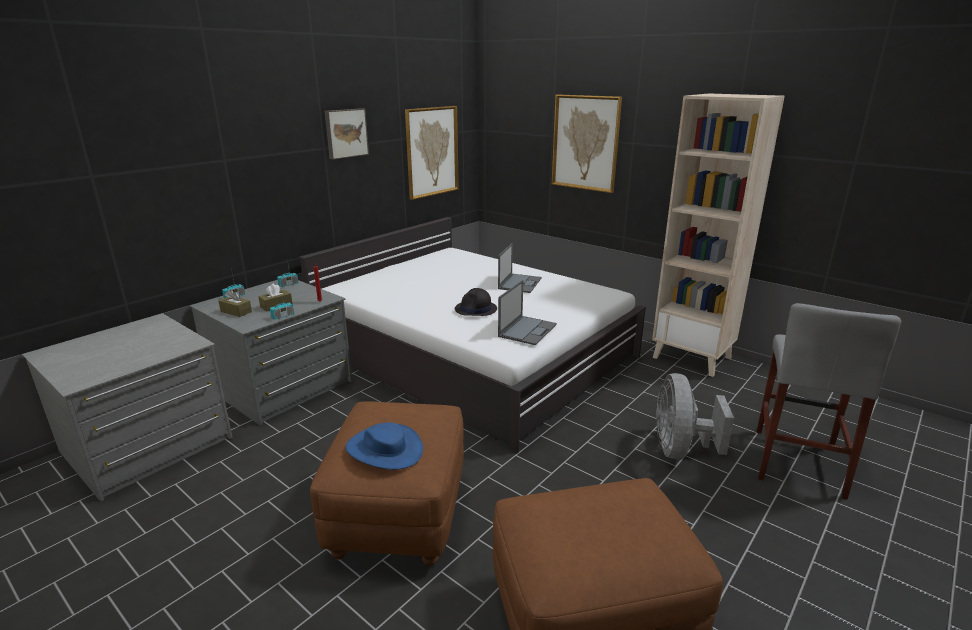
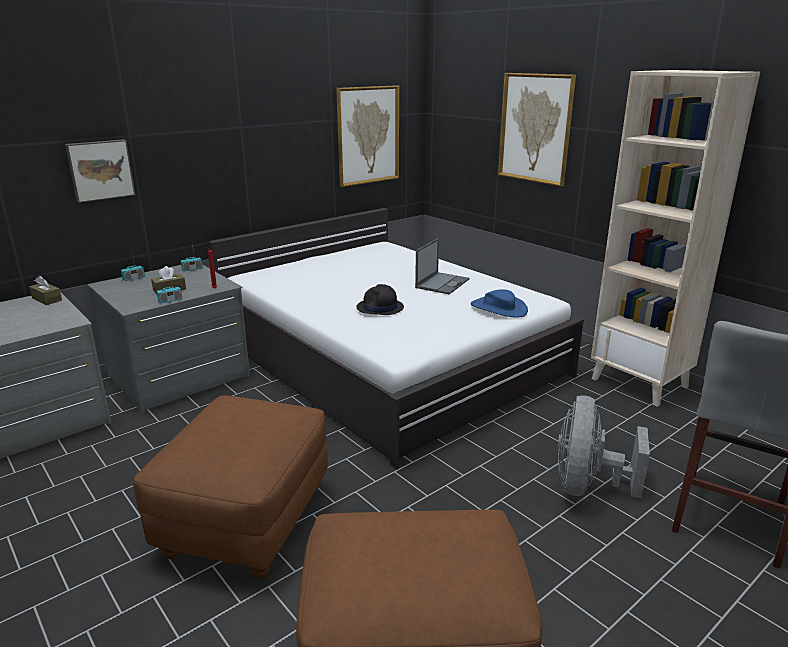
camera: 10 degrees right, 0 degrees up
(236, 311) = (127, 293): brown tissue box -> brown tissue box (47, 299)
(345, 133) = (266, 112): picture -> picture (100, 170)
(384, 449) = (219, 446): blue hat -> blue hat (498, 308)
(527, 330) = (426, 334): laptop -> none

